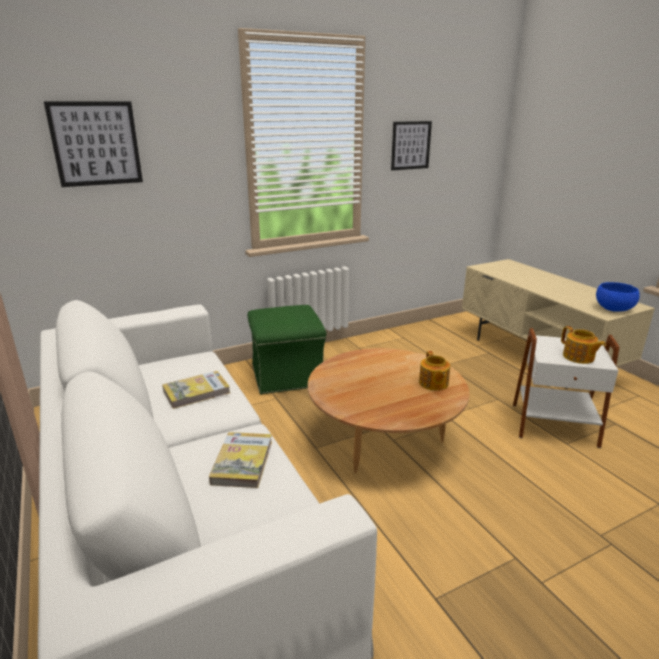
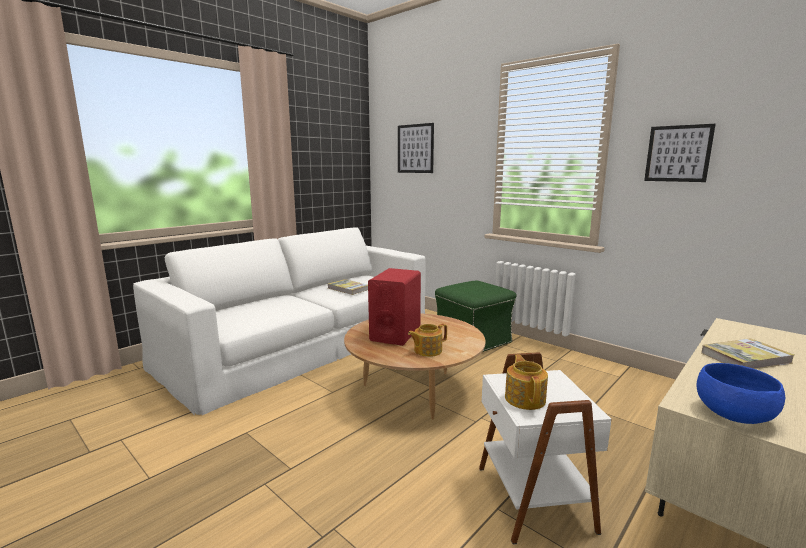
camera: 70 degrees right, 10 degrees down
(242, 462) = (282, 308): book -> book (745, 358)
(379, 392) = (395, 334): none -> red speaker
(578, 357) = (525, 398): teapot -> teapot turned 135 degrees clockwise

